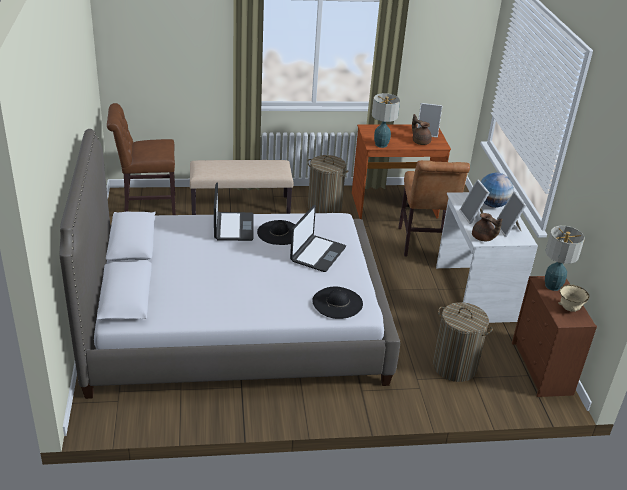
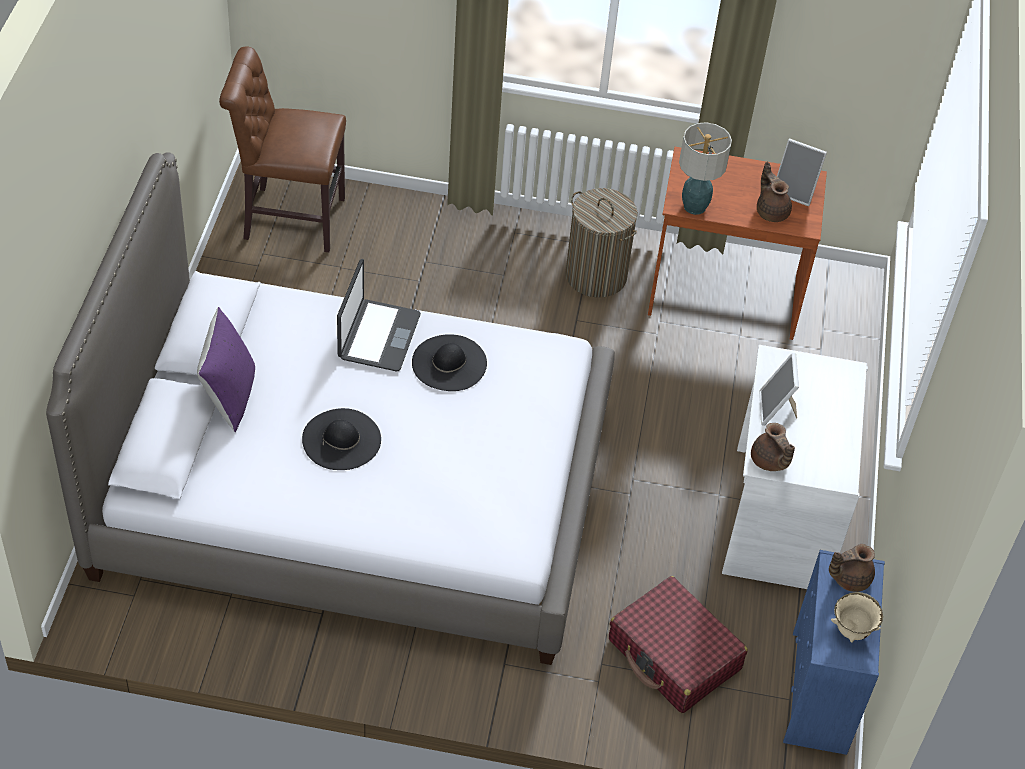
camera: 15 degrees right, 15 degrees up
(156, 267) = (229, 397): none -> purple pillow
(241, 205) = (450, 244): beige bench -> none
(317, 254) = (493, 421): laptop -> none
(337, 302) = (483, 529): black hat -> black hat (341, 439)
(424, 245) = (738, 395): brown chair -> none
(454, 367) = (674, 655): laundry basket -> red suitcase
(492, 204) = (826, 389): globe -> none
(508, 229) = (825, 450): picture frame -> none
(542, 369) = (819, 694): brown dresser -> blue dresser
(552, 286) = (849, 578): table lamp -> brown teapot

